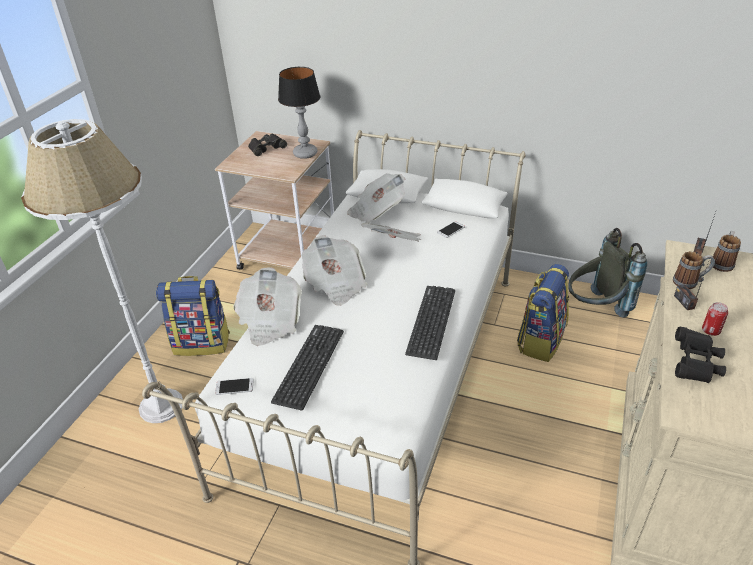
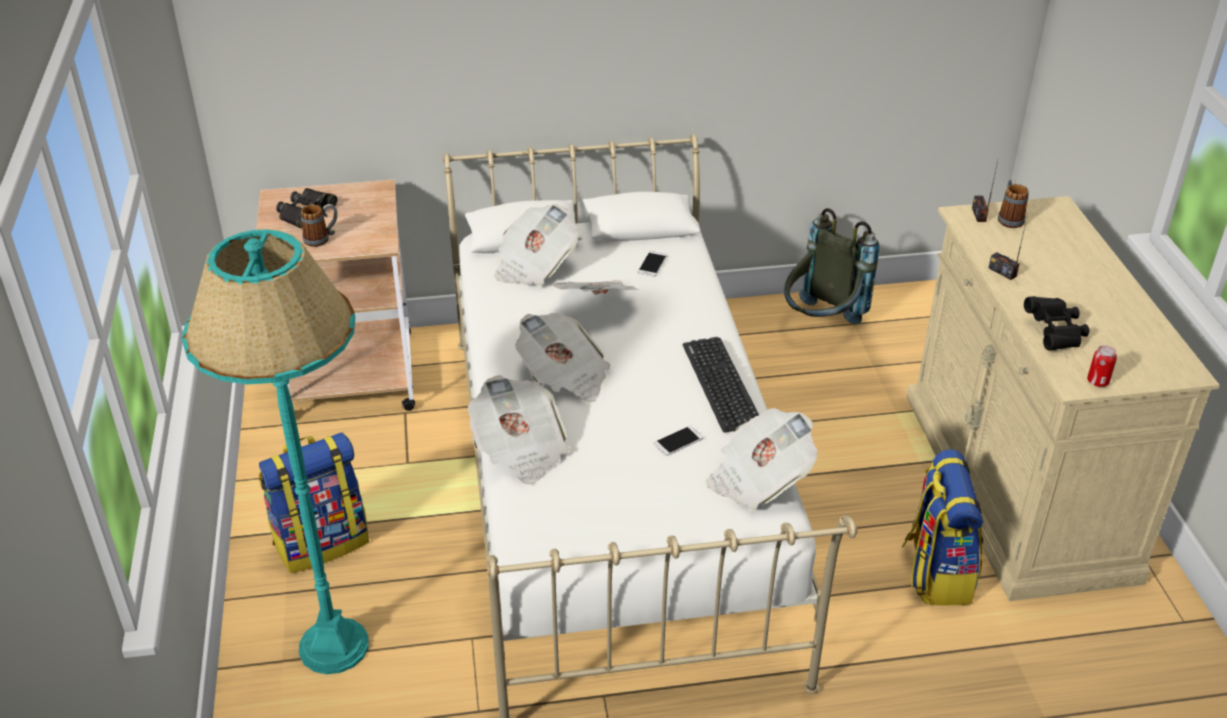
camera: 30 degrees left, 0 degrees up
(161, 406) = (334, 646): white floor lamp -> turquoise floor lamp
(234, 386) = (547, 541): phone -> phone (678, 441)
(304, 153) = (374, 207): table lamp -> none
(309, 366) = (620, 484): keyboard -> none
(403, 397) = (758, 479): none -> newspaper
(540, 340) = (781, 384): backpack -> backpack (936, 572)
(689, 282) = (993, 249): mug -> mug (322, 238)
(710, 331) = (1046, 294): can -> can (1097, 381)

